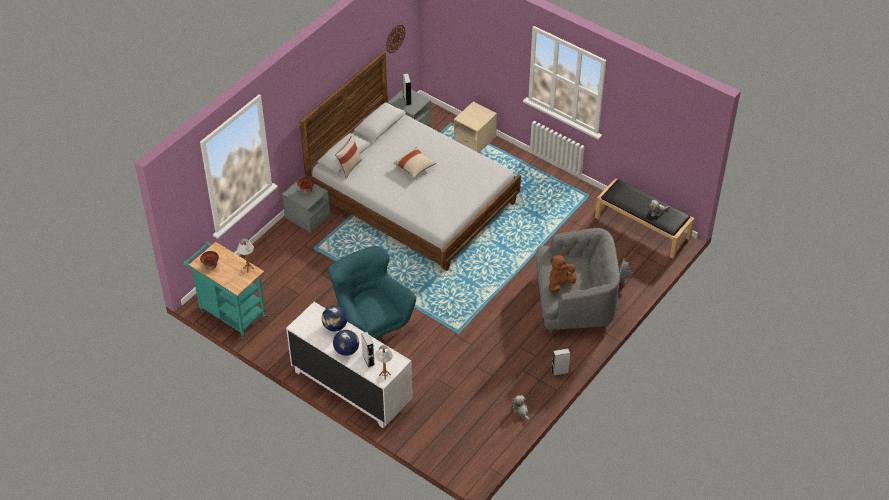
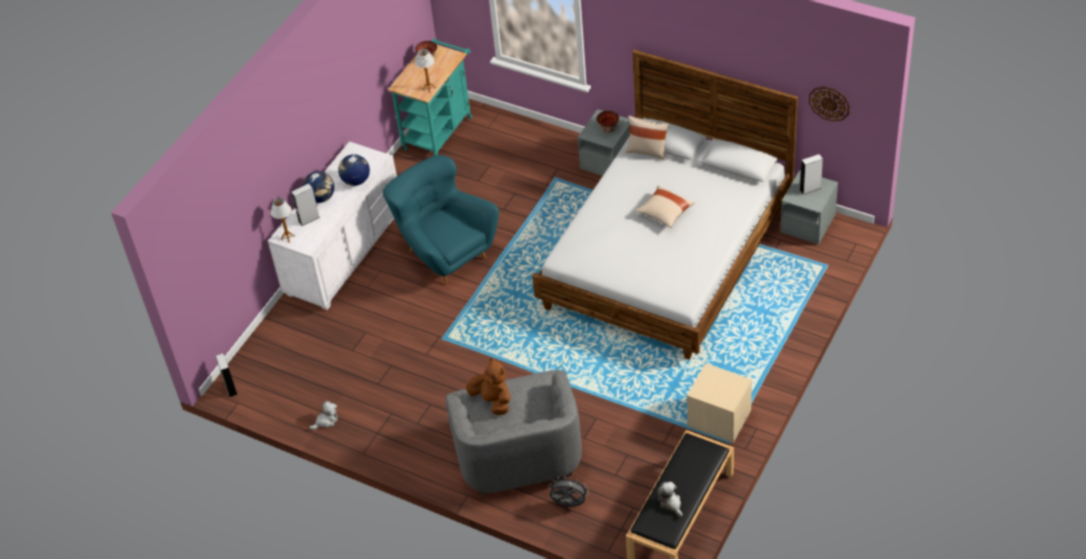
camera: 85 degrees right, 0 degrees up
(371, 322) = (445, 253): turquoise armchair -> turquoise armchair turned 90 degrees counterclockwise
(475, 140) = (801, 297): beige nightstand -> beige nightstand (719, 419)
(559, 372) = (393, 452): grey speaker -> grey speaker (230, 388)

